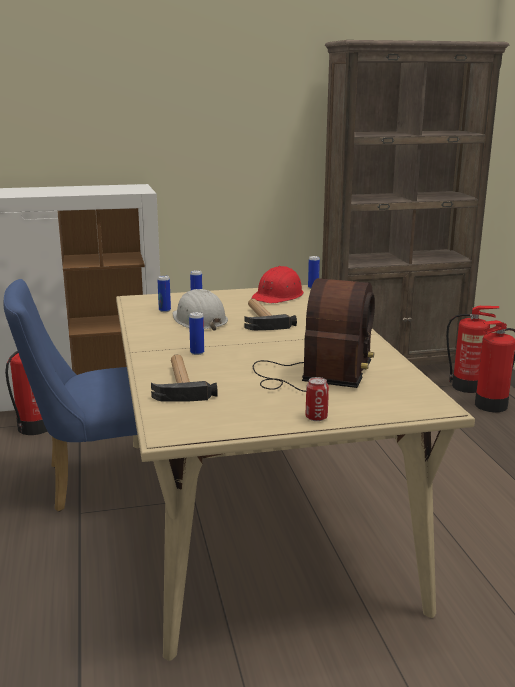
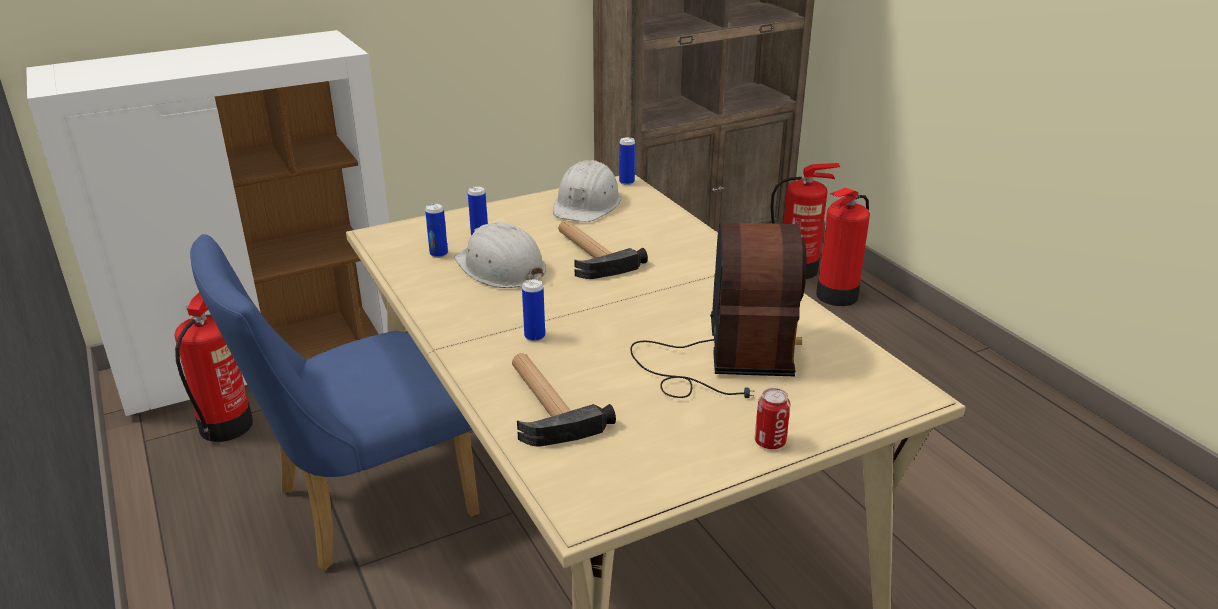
camera: 15 degrees left, 10 degrees up
(278, 295) = (587, 204): red hard hat -> white hard hat

